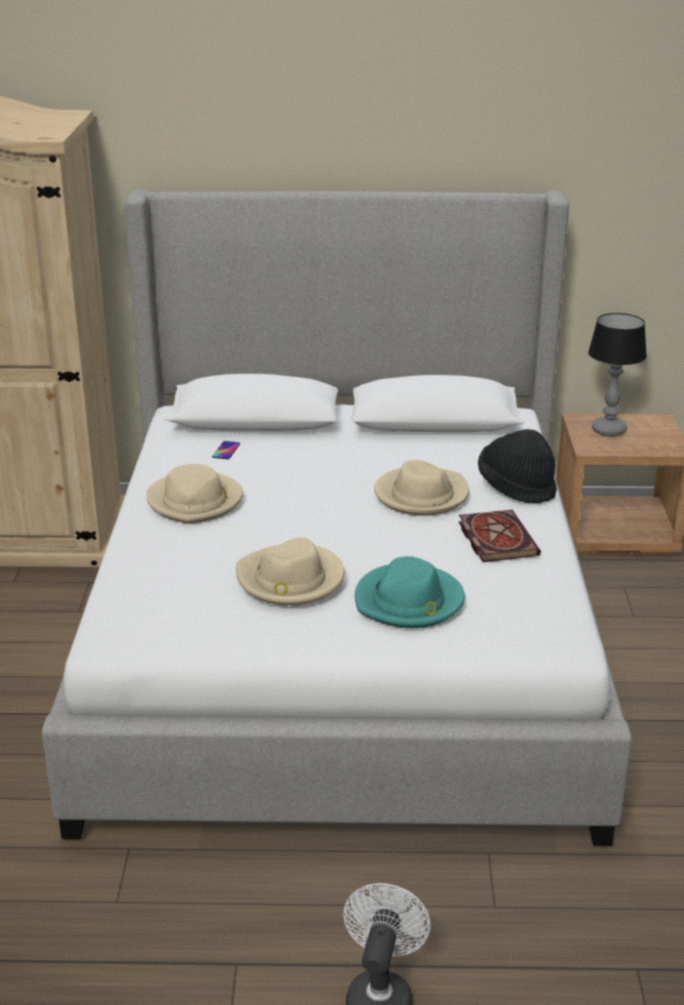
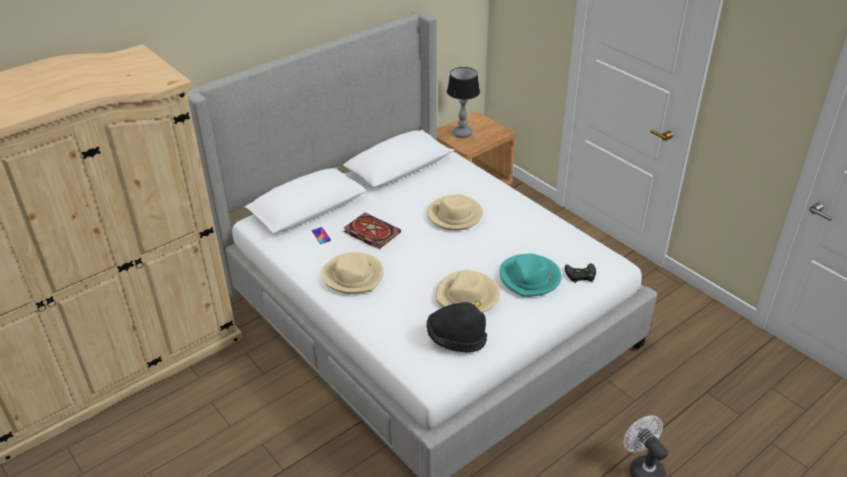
camera: 40 degrees left, 10 degrees up
(487, 631) = (580, 275): none -> black game controller
(495, 538) = (518, 223): book -> book (370, 232)
(516, 487) = (488, 189): black hat -> black hat (456, 339)

